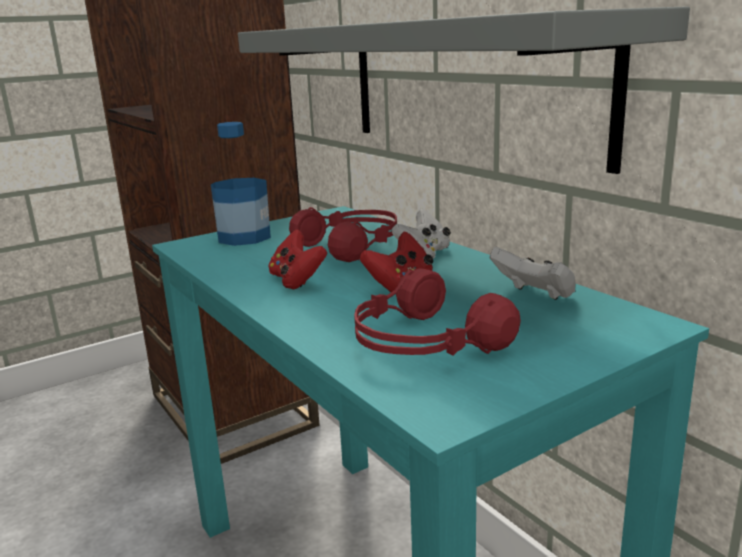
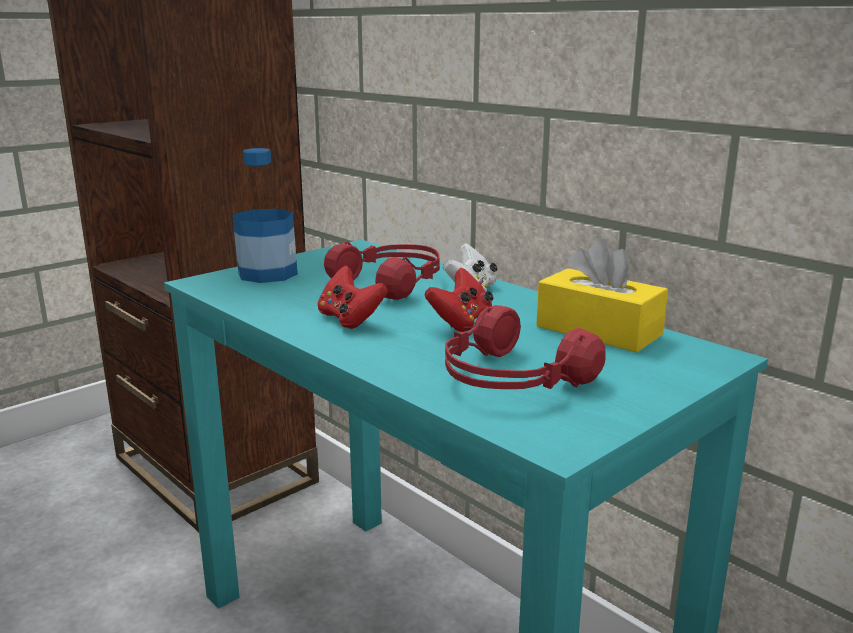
camera: 10 degrees left, 0 degrees up
(465, 86) = (512, 118): grey shelf -> none
(534, 295) = (598, 331): white game controller -> yellow tissue box

